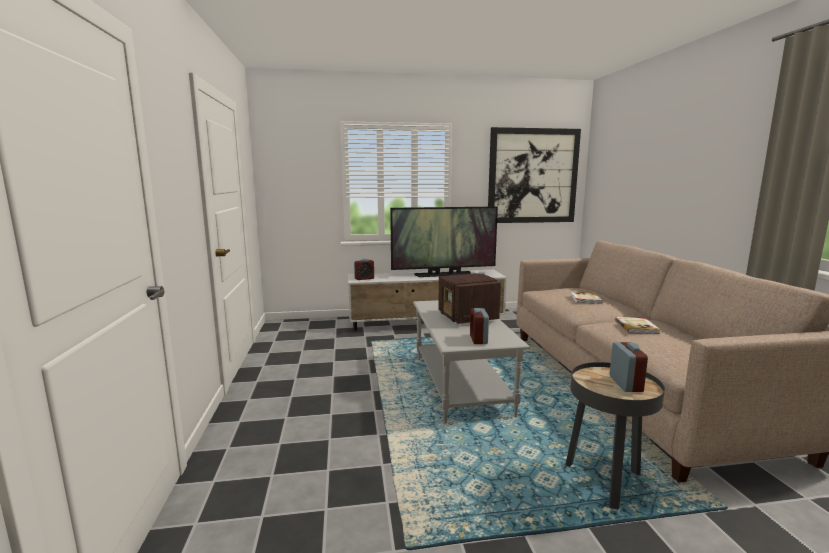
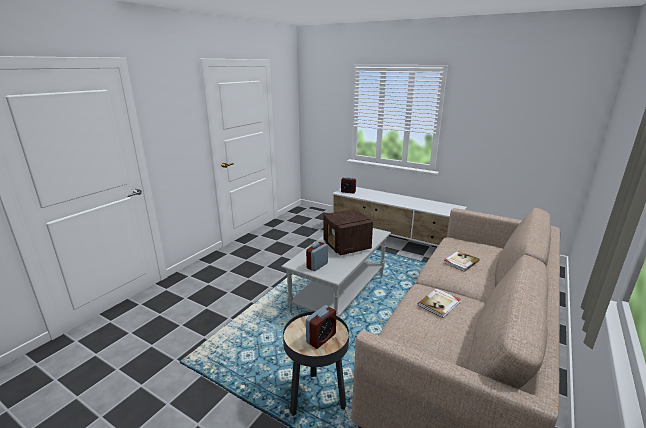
camera: 40 degrees right, 10 degrees up
(443, 275) = (410, 202): television -> none
(467, 318) = (347, 246): radio -> radio turned 45 degrees counterclockwise
(533, 176) = (531, 120): picture -> none

